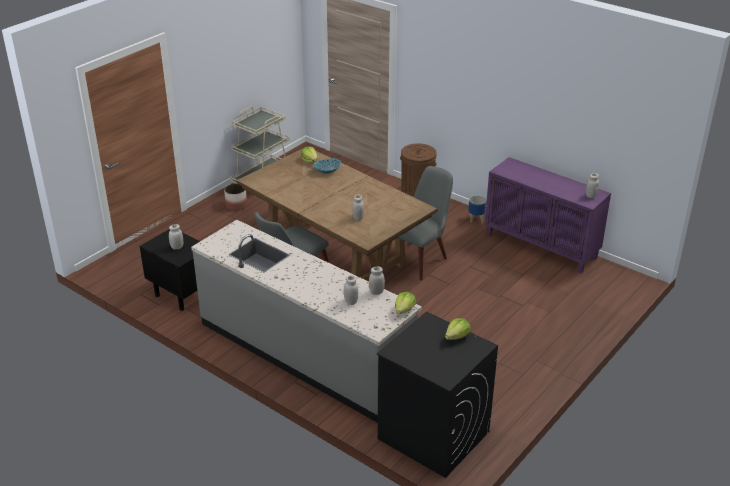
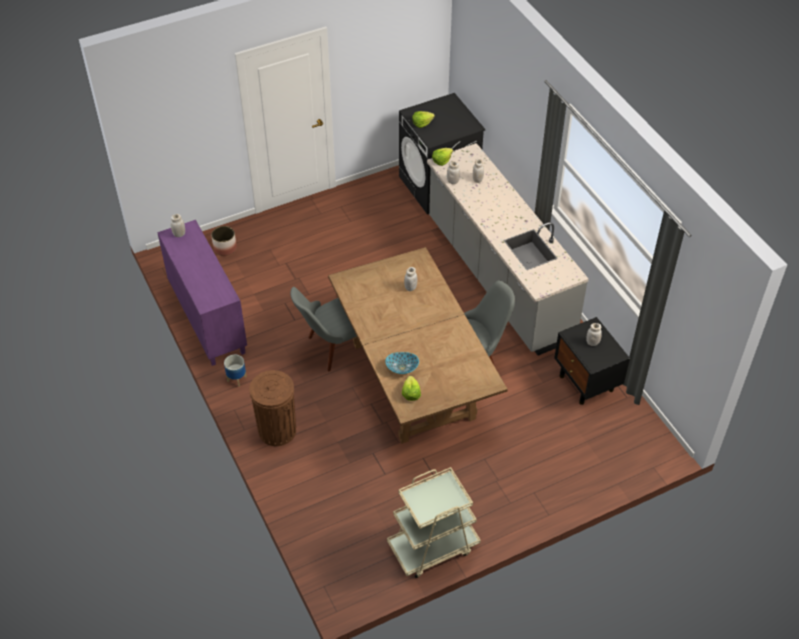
camera: 155 degrees left, 15 degrees up
(236, 205) = (485, 505): planter -> planter (225, 248)

